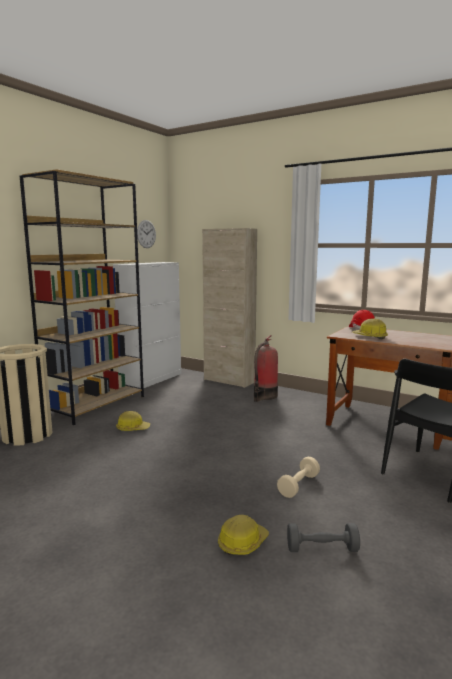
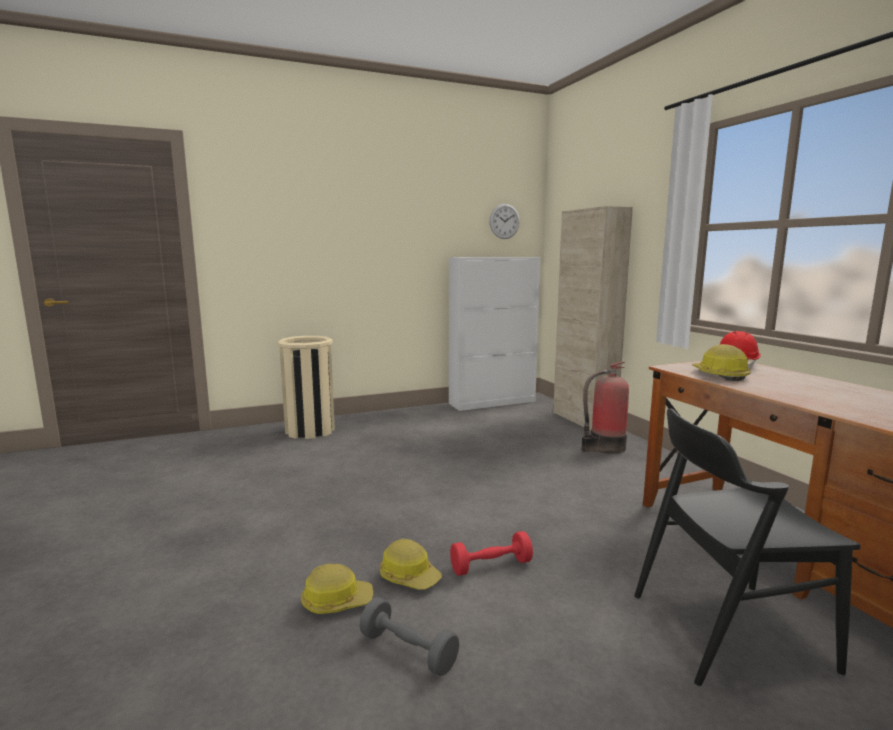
camera: 35 degrees right, 0 degrees up
(95, 405) = (402, 416): brown bookcase -> none
(132, 428) = (403, 447): hard hat -> hard hat (409, 576)
(298, 485) = (491, 566): beige dumbbell -> red dumbbell

